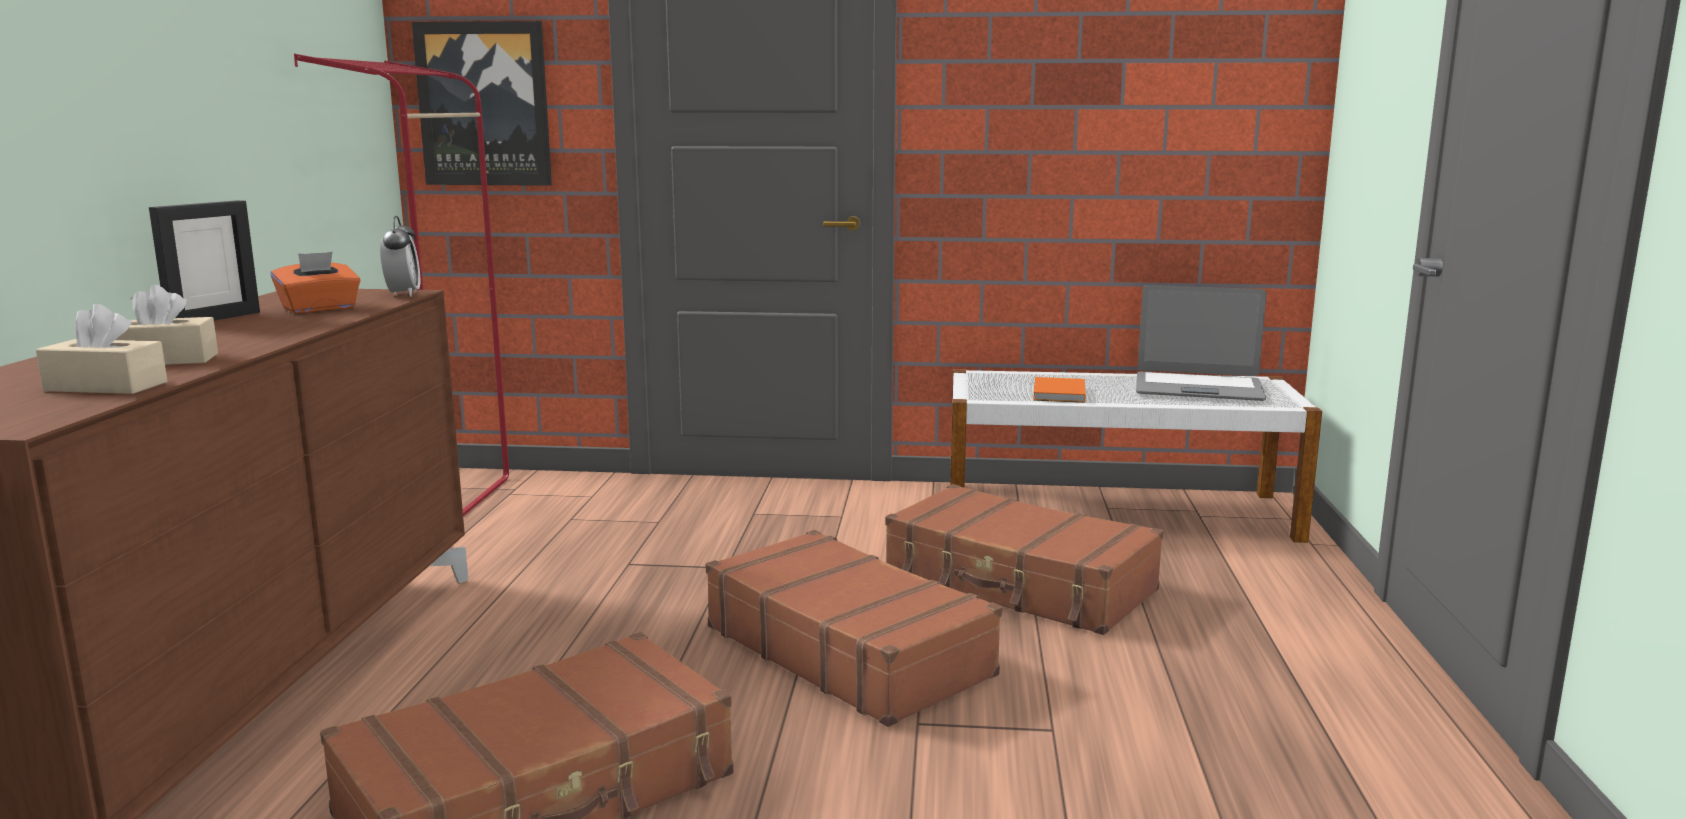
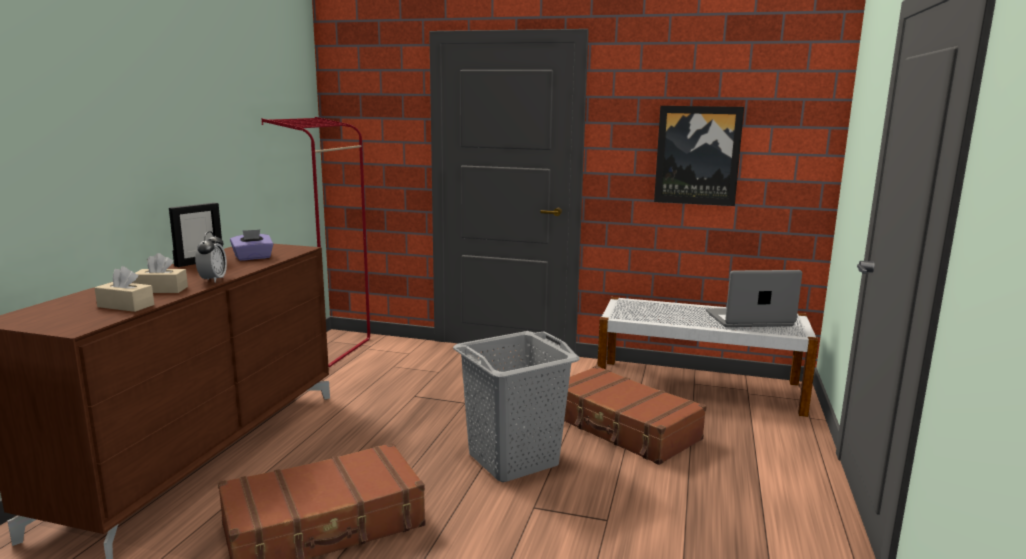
camera: 10 degrees right, 0 degrees up
(320, 308) = (253, 258): orange tissue box -> purple tissue box
(403, 294) = (299, 249): alarm clock -> alarm clock (213, 280)
(484, 104) = (365, 140): picture -> picture (697, 155)
(848, 650) = (512, 459): brown suitcase -> grey laundry basket
(1058, 394) = (663, 317): orange book -> none
(1198, 389) = (749, 319): laptop -> laptop turned 150 degrees clockwise

